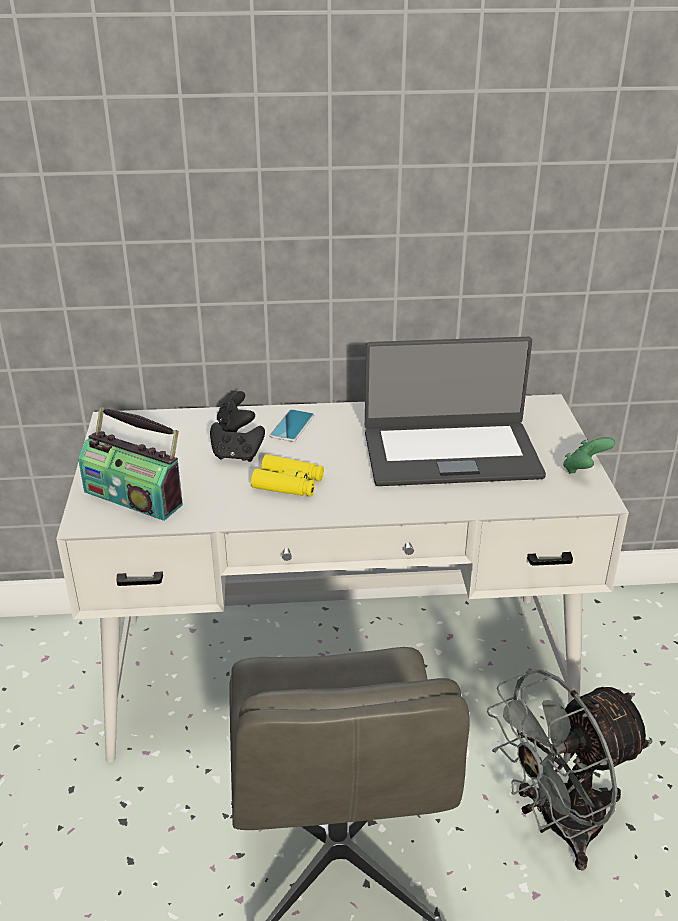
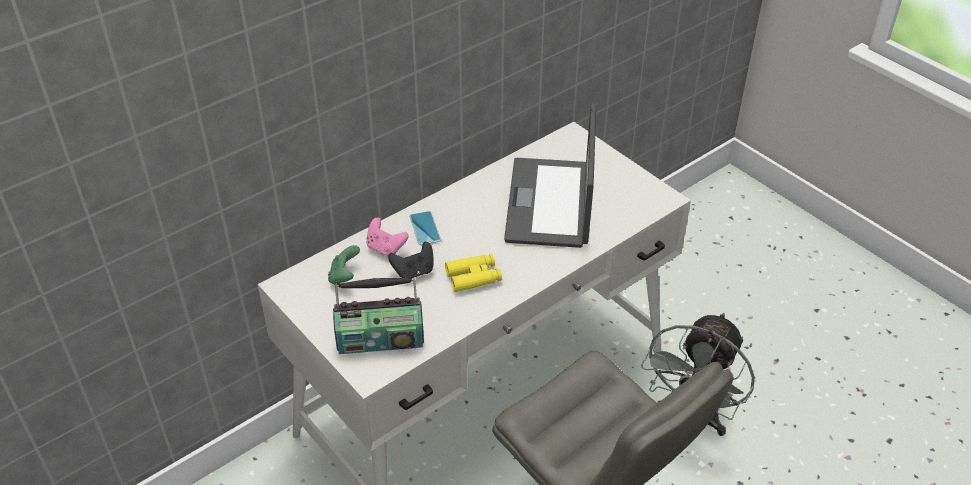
camera: 35 degrees left, 10 degrees up
(235, 428) = (385, 248): black game controller -> pink game controller
(450, 453) = (551, 203): laptop -> laptop turned 135 degrees clockwise
(584, 469) = (641, 179): green game controller -> green game controller (344, 276)

